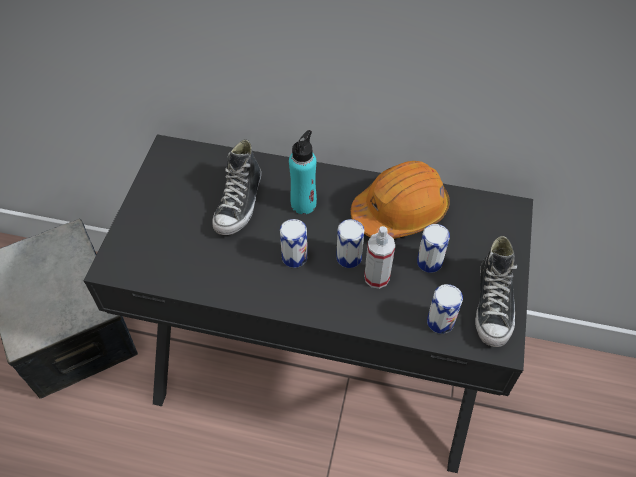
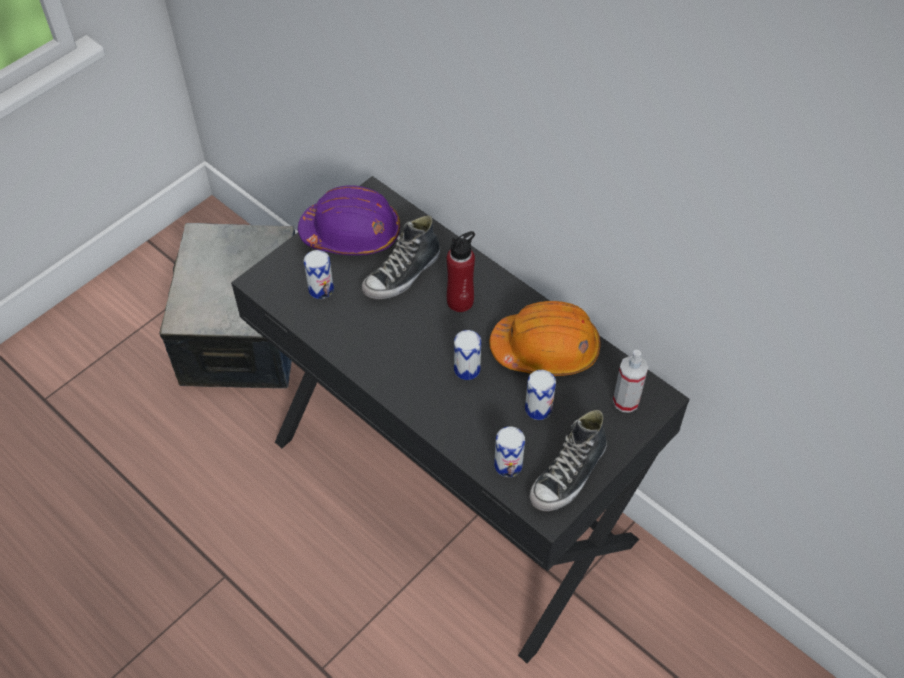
camera: 30 degrees right, 0 degrees up
(171, 189) = (351, 234): none -> purple hard hat
(294, 257) = (418, 346): can -> can (321, 289)
(303, 204) = (460, 301): turquoise bottle -> red bottle
(376, 277) = (479, 399): spray bottle -> spray bottle (626, 401)

